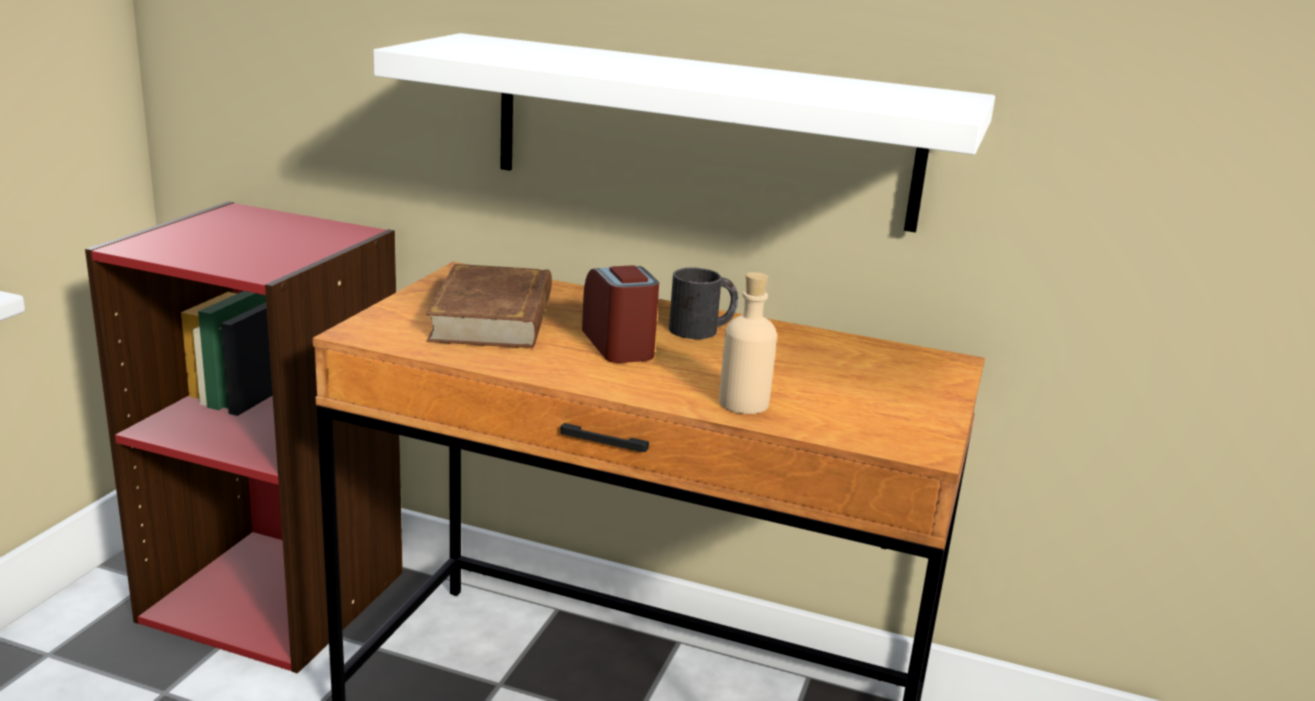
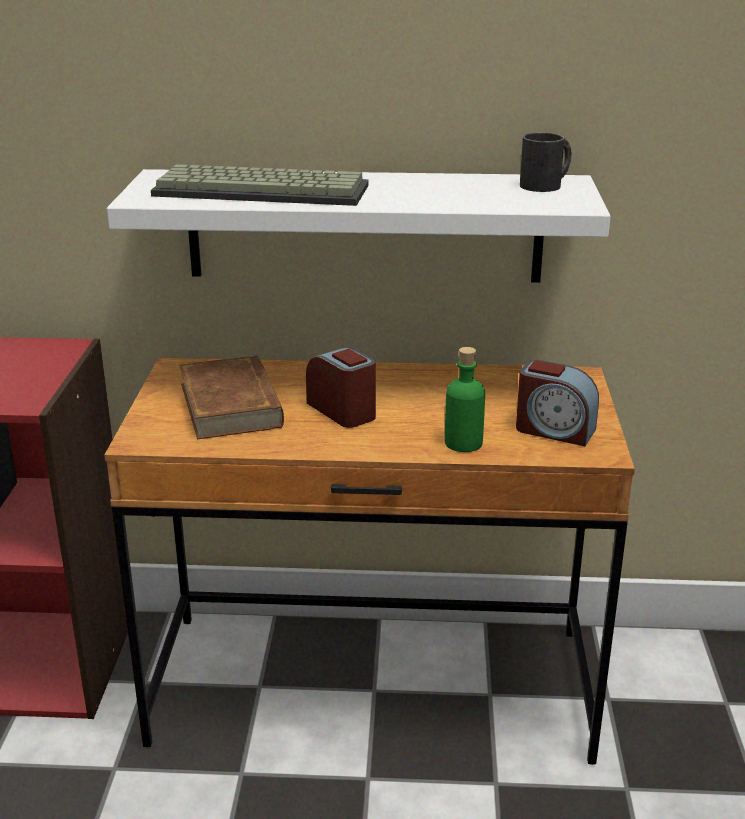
camera: 15 degrees left, 5 degrees up
(568, 58) = (264, 190): none -> keyboard
(702, 329) = (394, 383): black mug -> black mug (546, 185)
(743, 403) = (463, 443): beige bottle -> green bottle
(874, 412) = (554, 430): none -> alarm clock

